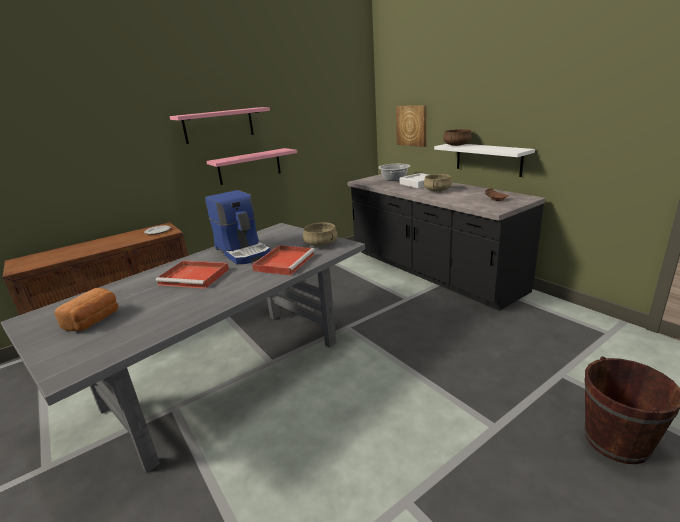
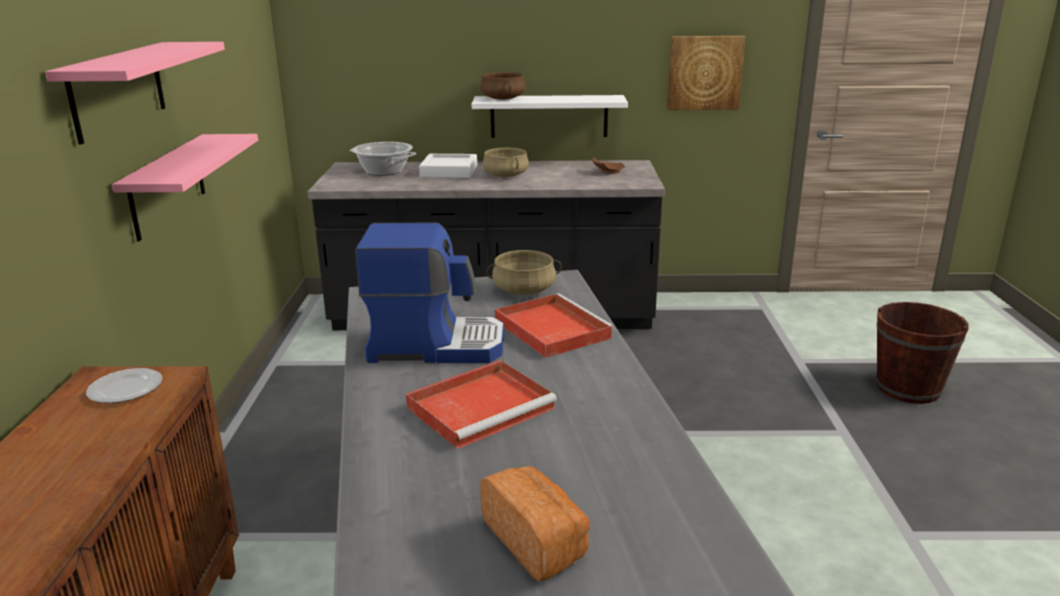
camera: 55 degrees left, 0 degrees up
(412, 125) = (381, 71): picture -> picture (704, 73)

